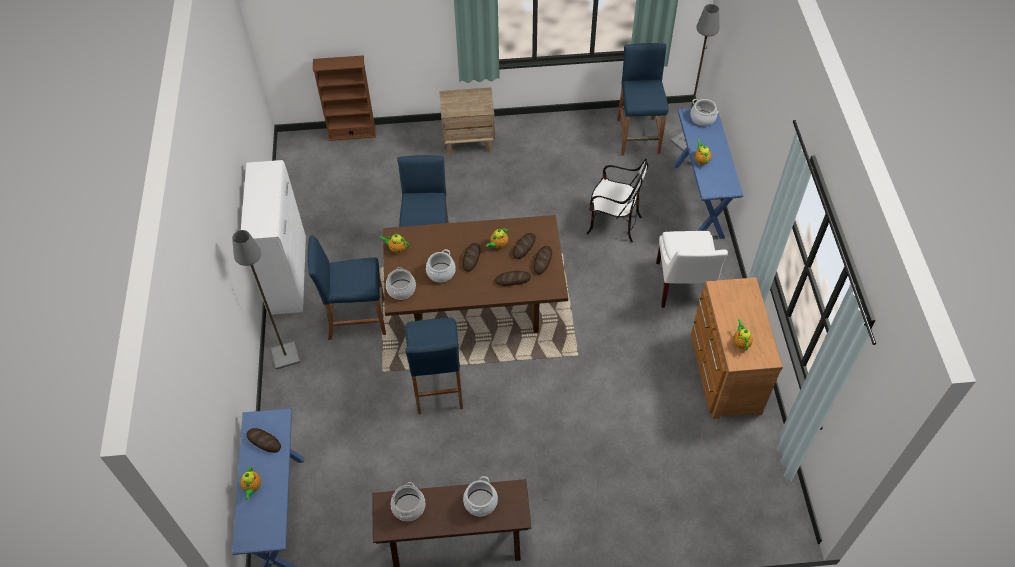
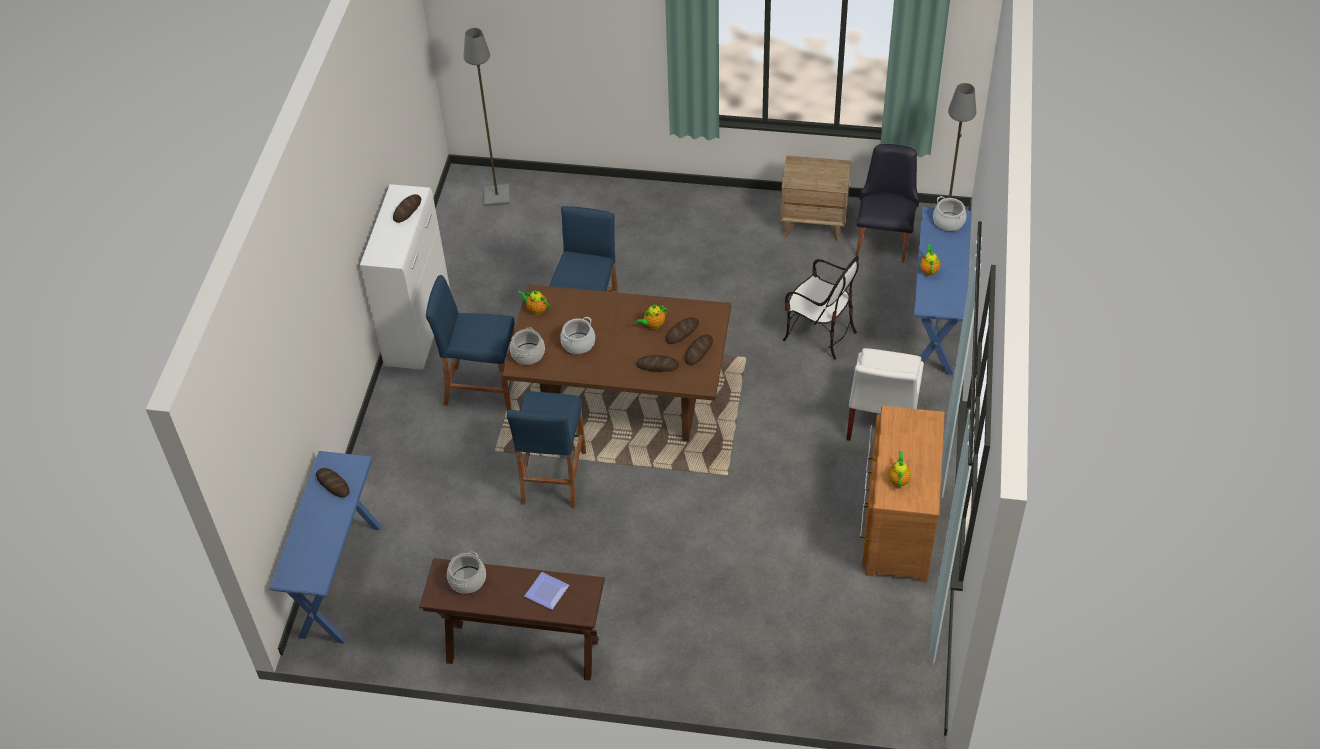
camera: 15 degrees right, 5 degrees down
(252, 487) = (308, 527): teapot -> none
(285, 356) = (390, 414): grey floor lamp -> grey floor lamp (496, 196)
(352, 133) = (537, 178): brown bookcase -> none
(469, 141) = (674, 210): brown nightstand -> brown nightstand (814, 223)
(471, 258) = (618, 334): bread -> bread (407, 210)
(480, 502) = (546, 590): cooking pot -> plate
(638, 136) = (884, 237): blue stool -> black chair

